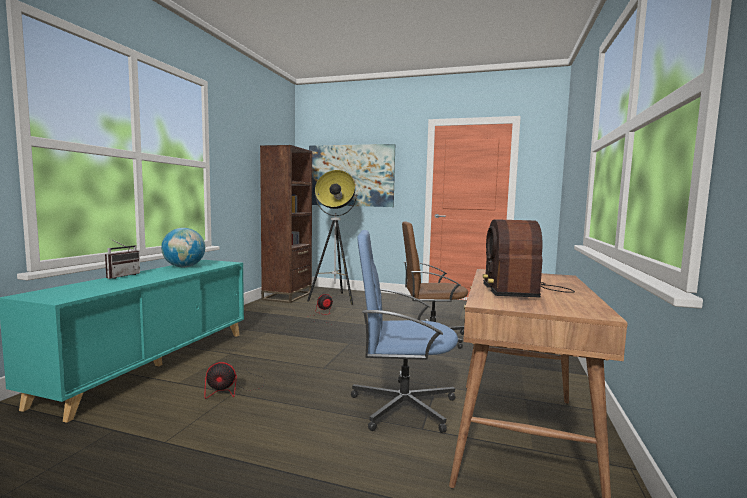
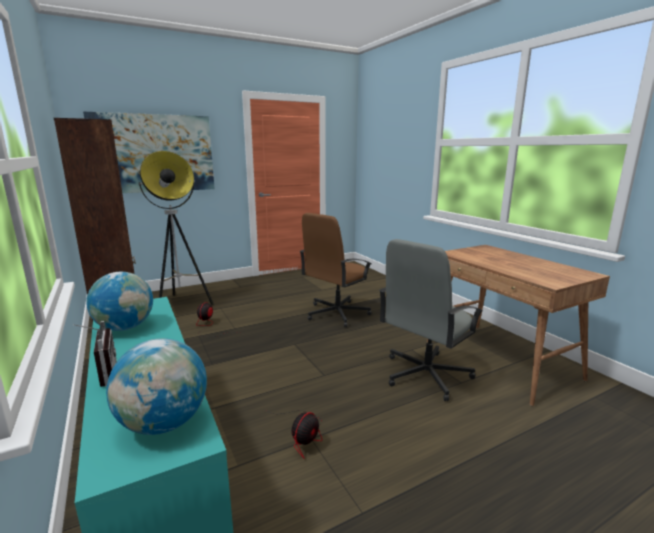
camera: 45 degrees left, 10 degrees up
(76, 292) = (164, 423): none -> globe
(401, 406) = (425, 374): blue office chair -> grey office chair
(522, 290) = (520, 266): radio -> none

